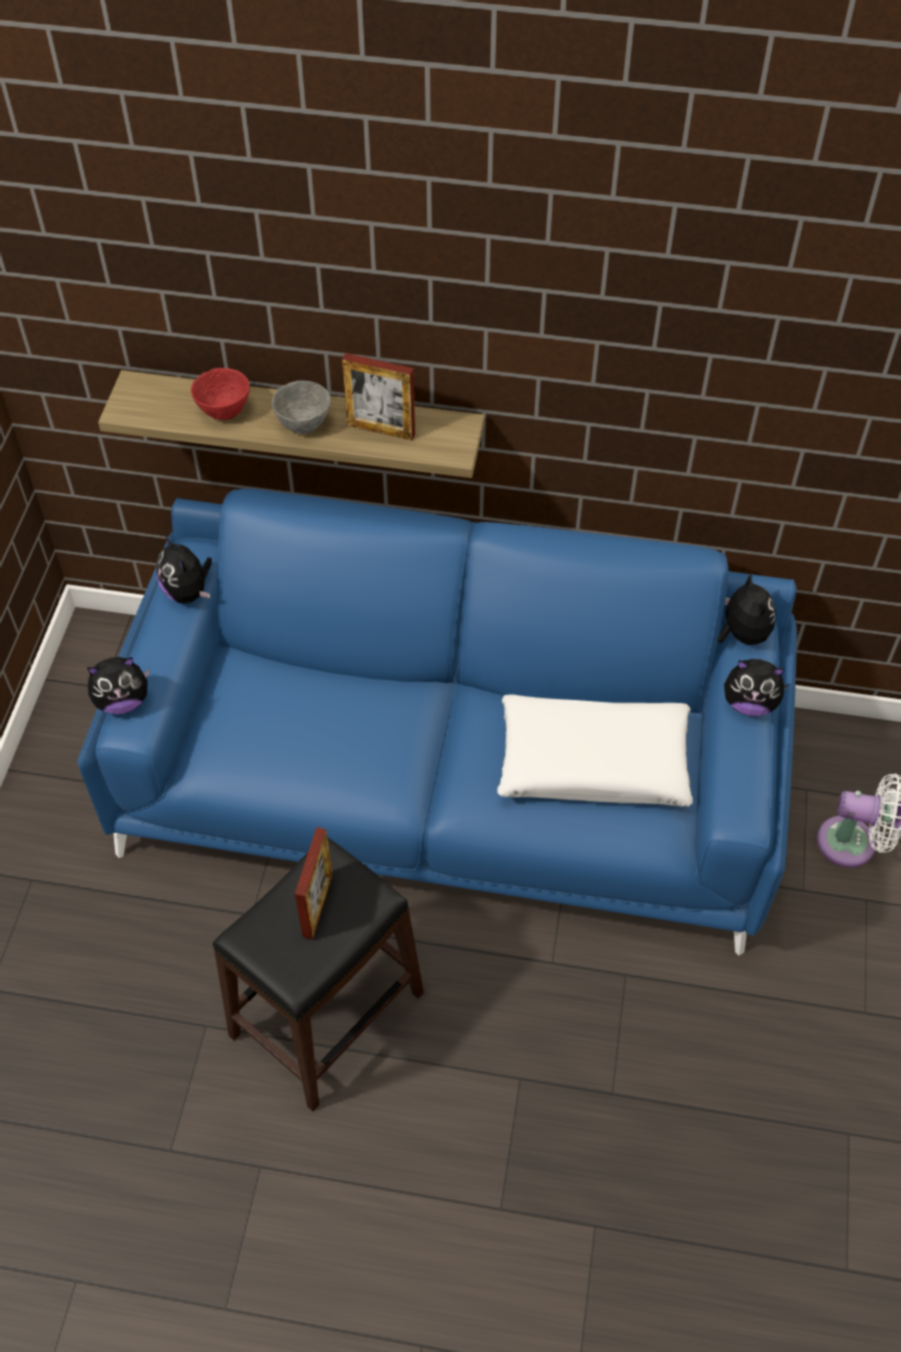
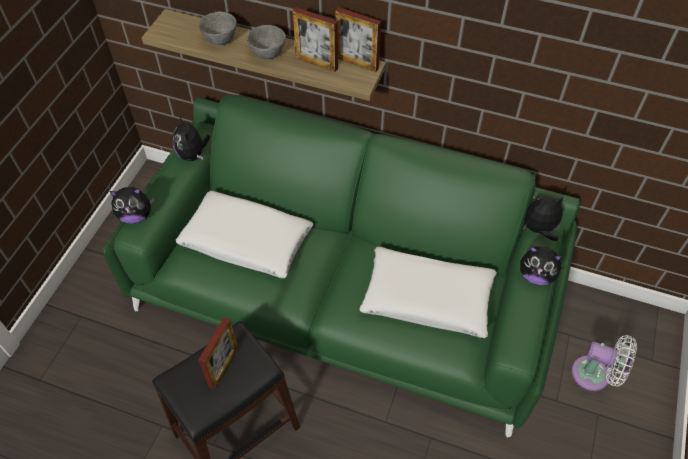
camera: 10 degrees right, 0 degrees up
(225, 413) = (220, 41): red bowl -> grey bowl
(298, 717) = (246, 241): none -> white pillow
(441, 422) = (357, 63): none -> picture frame
(451, 784) = (344, 297): blue sofa -> green sofa
(741, 634) = (538, 229): plush toy -> plush toy turned 90 degrees counterclockwise

